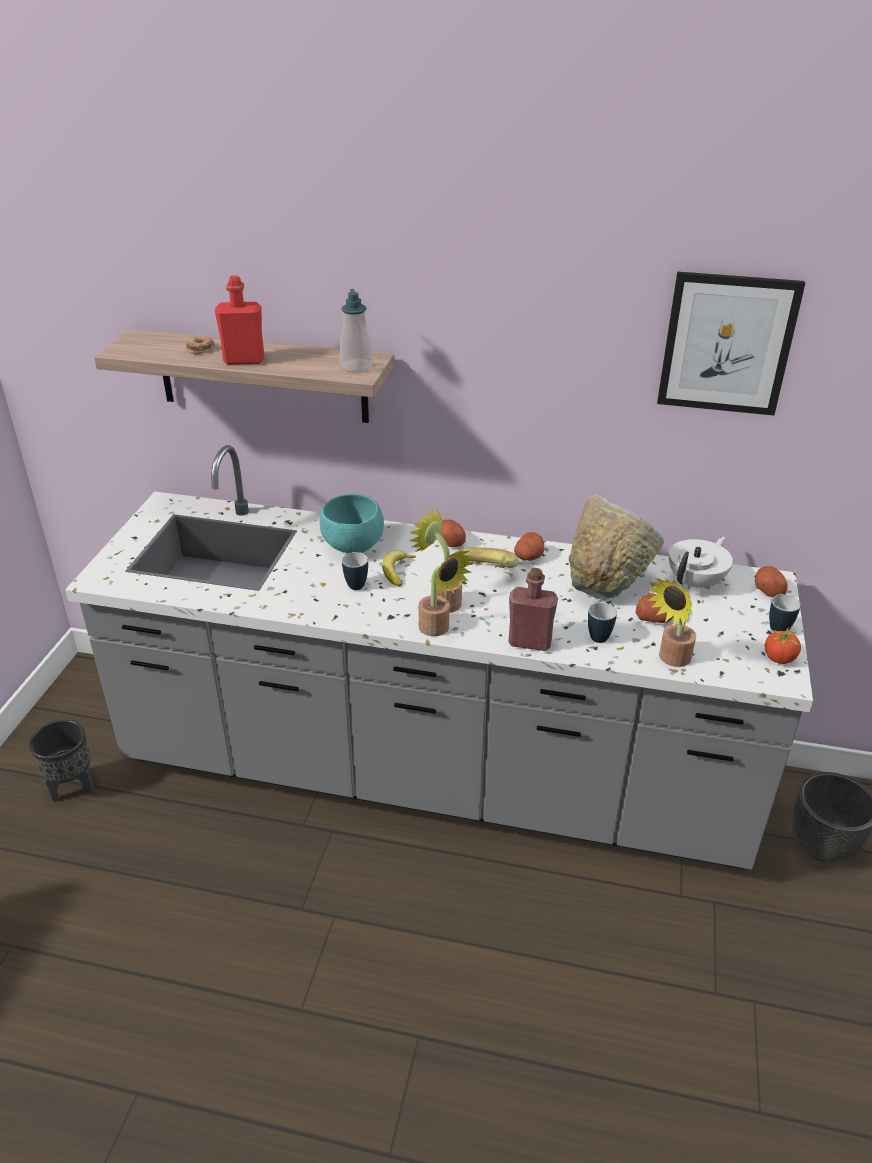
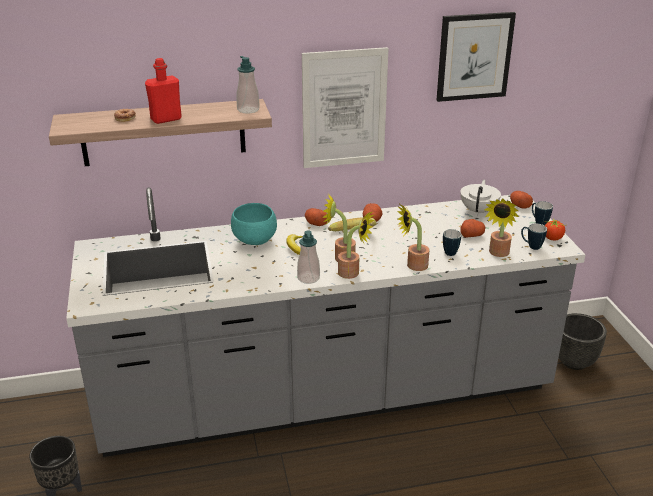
camera: 25 degrees left, 5 degrees down
(354, 583) = (275, 262): mug -> mug (531, 246)
(376, 619) = (308, 278): none -> soap dispenser
(511, 388) = (344, 108): none -> picture
(530, 642) = (413, 266): red bottle -> potted plant
(605, 583) = (429, 223): green bowl -> none

